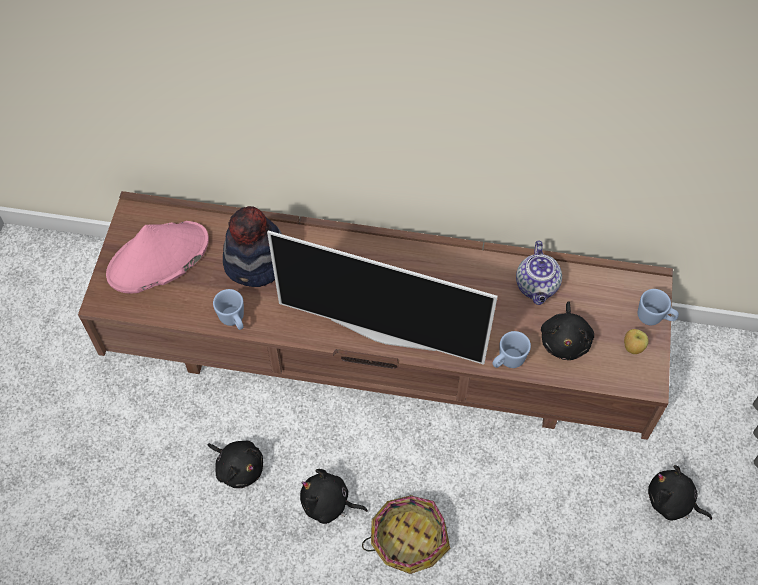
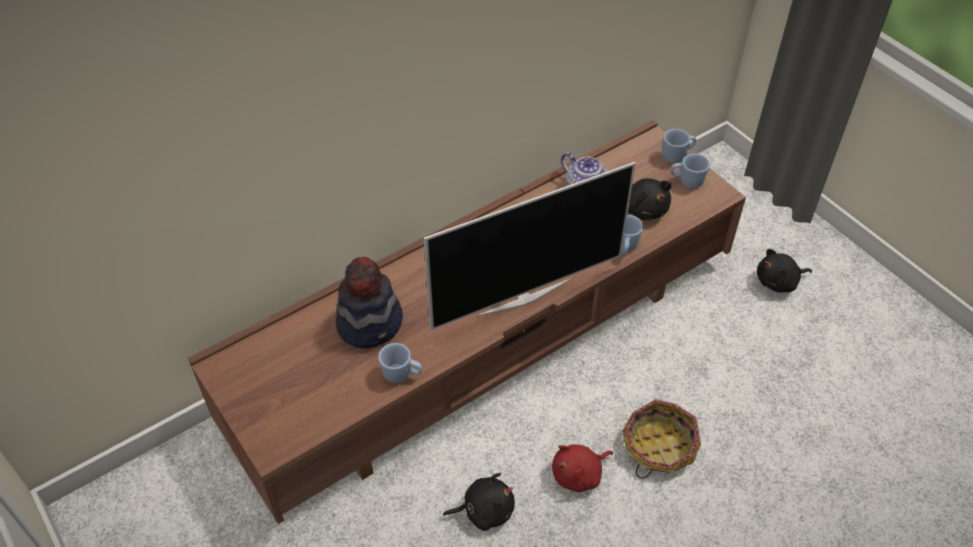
camera: 45 degrees left, 10 degrees down
(158, 258) = (283, 381): pink hat -> none
(328, 503) = (579, 474): black plush toy -> red plush toy
(632, 347) = (687, 181): apple -> blue mug

